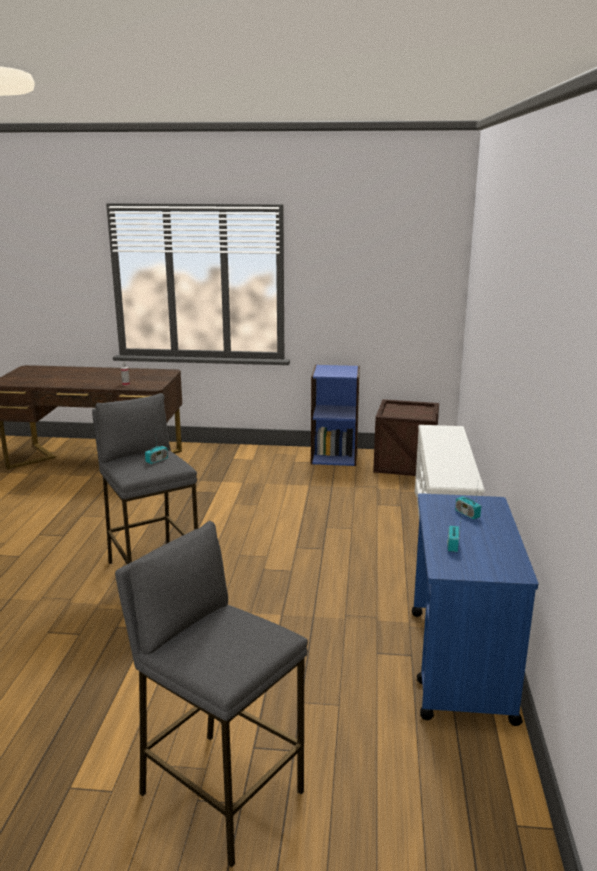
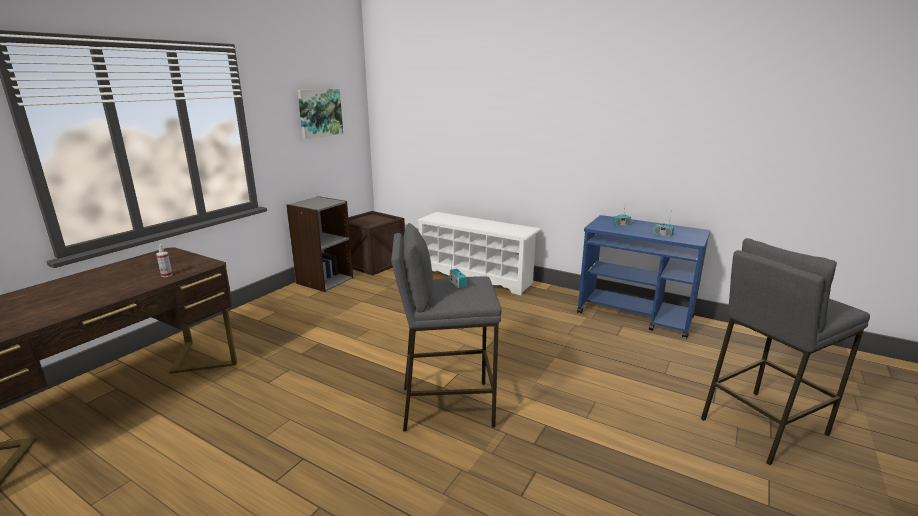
camera: 65 degrees left, 0 degrees up
(334, 456) = (324, 280): blue bookcase -> grey bookcase
(382, 275) = (320, 113): none -> picture

